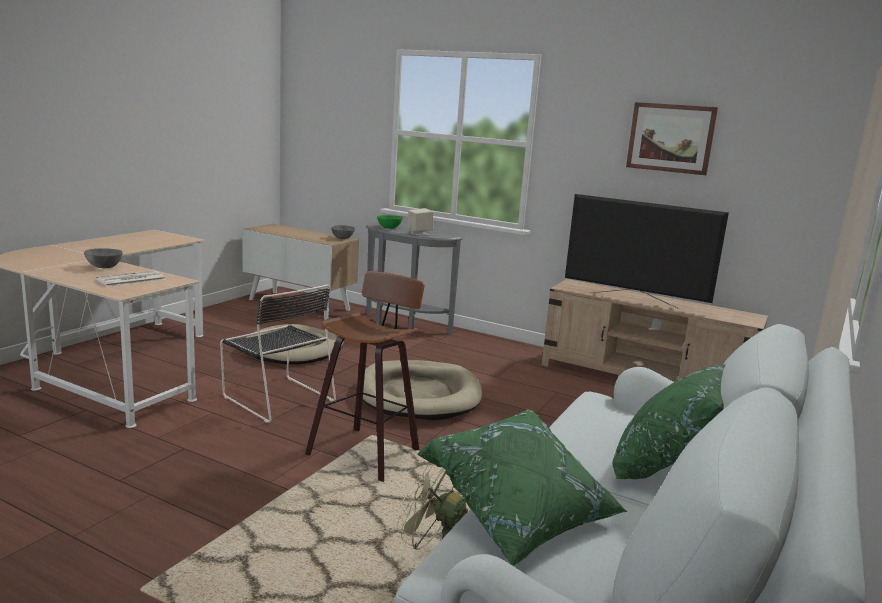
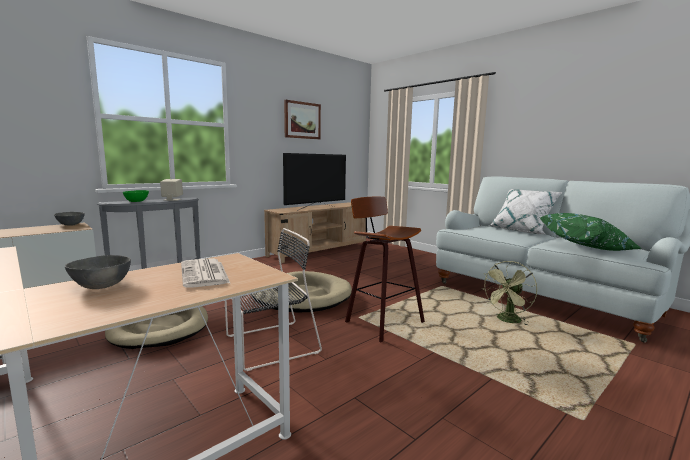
camera: 70 degrees left, 5 degrees down
(669, 466) = (521, 231): green pillow -> white pillow

